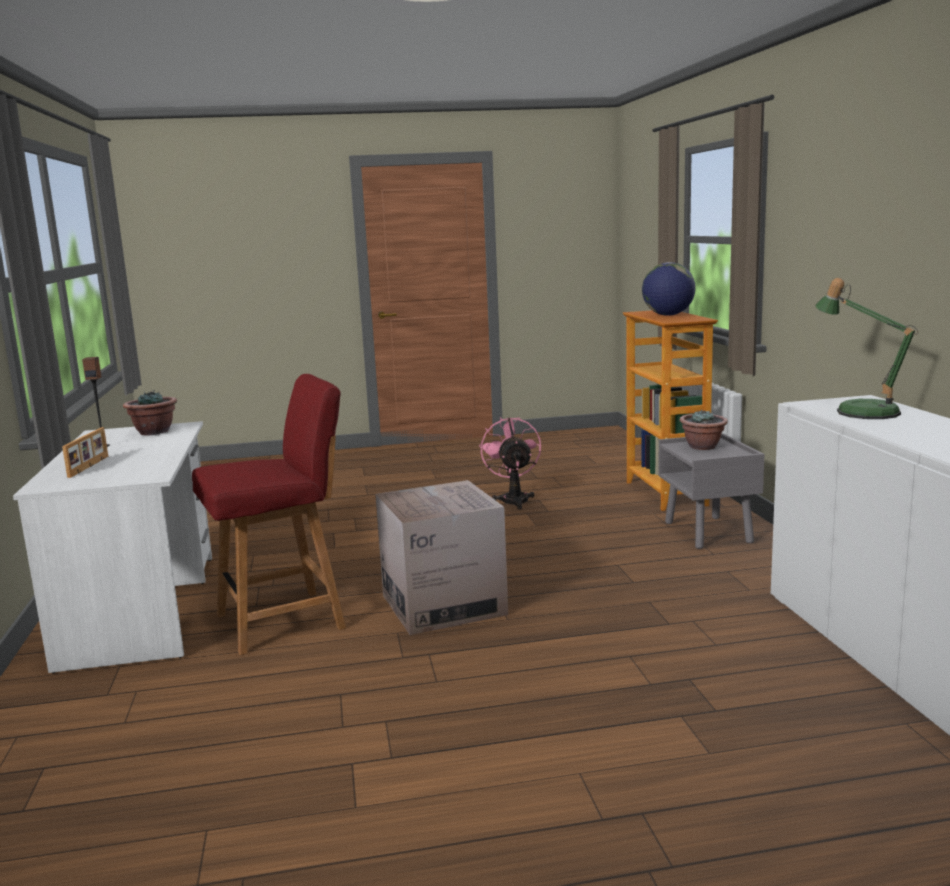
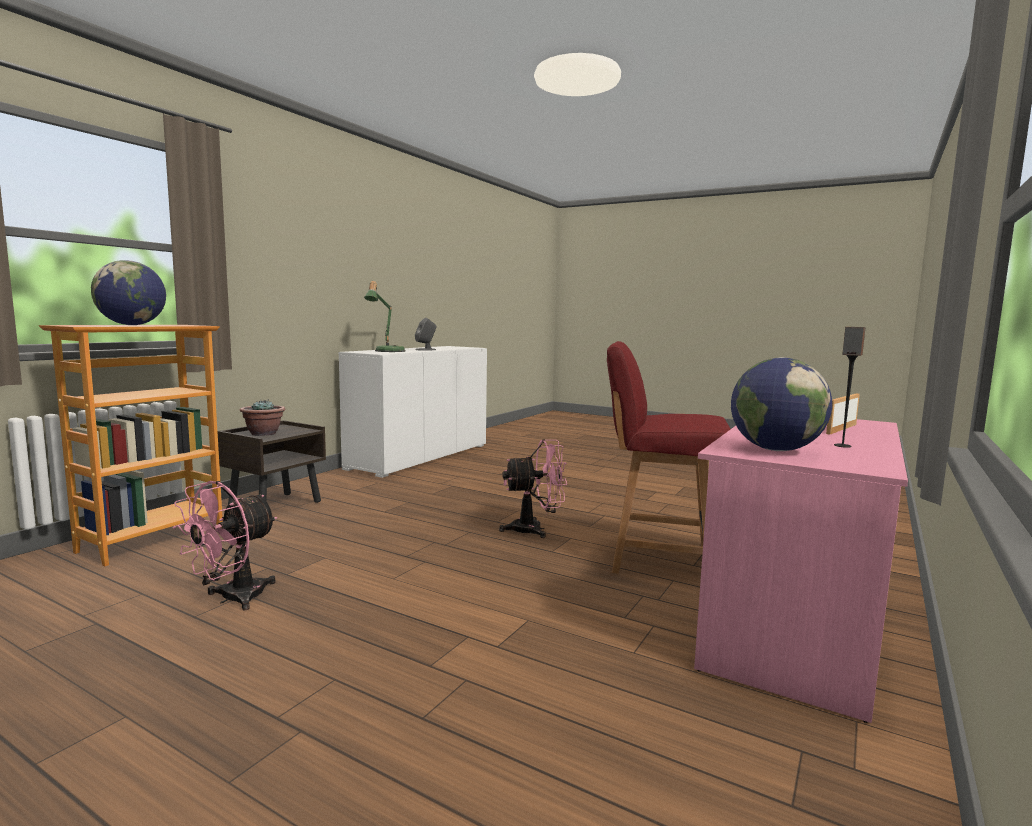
camera: 140 degrees left, 5 degrees down
(142, 608) = (795, 621): white desk -> pink desk
(154, 432) = (775, 450): potted plant -> globe
(443, 605) = (535, 529): cardboard box -> pink fan
(708, 533) = (276, 506): grey nightstand -> brown nightstand
(910, 434) = (426, 350): none -> grey speaker

